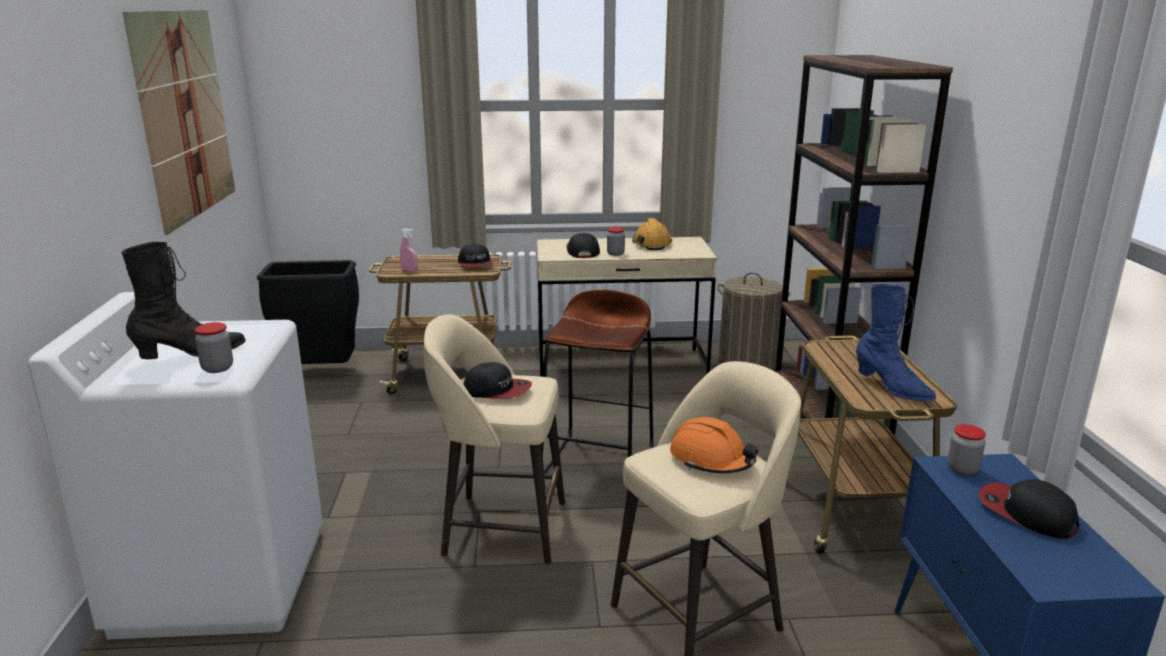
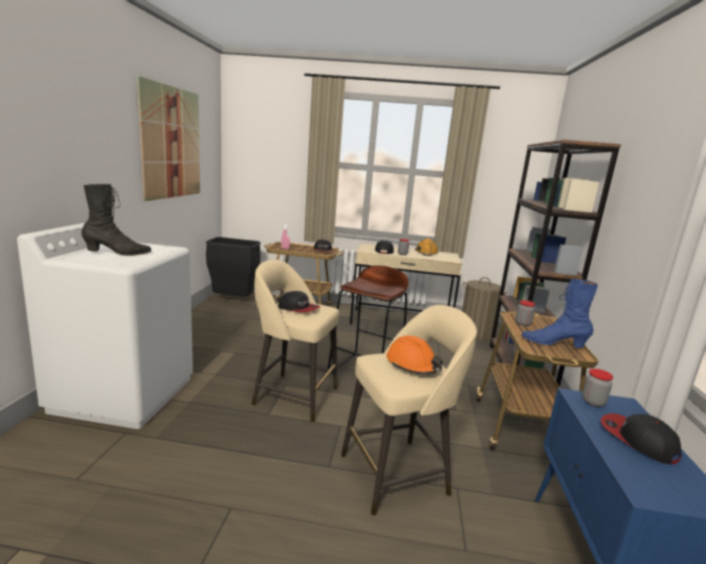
camera: 10 degrees right, 5 degrees down
(217, 368) = (125, 260): jar -> jar (523, 324)
(892, 387) = (553, 344): blue boot -> blue boot turned 135 degrees clockwise

